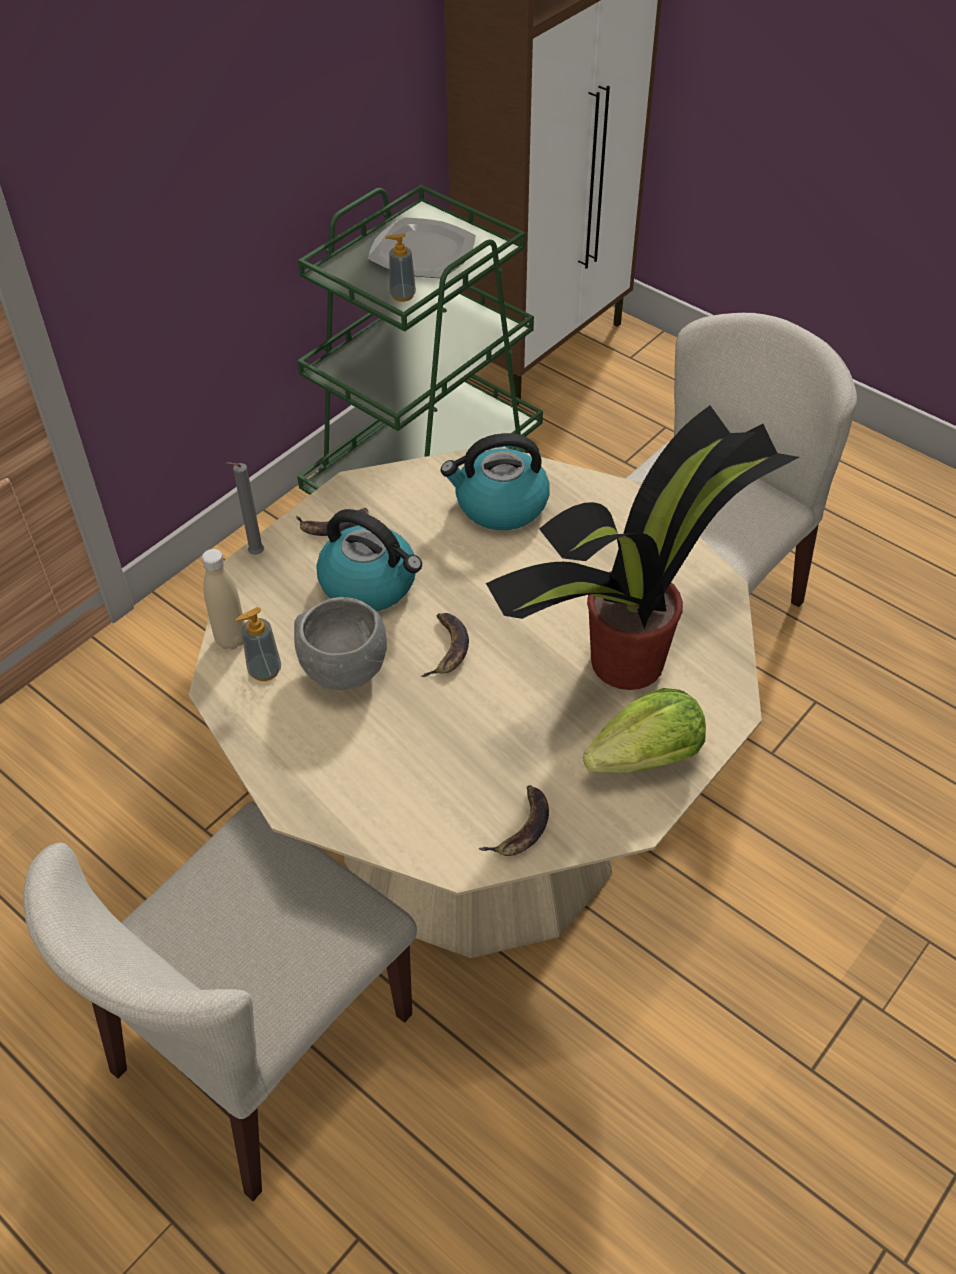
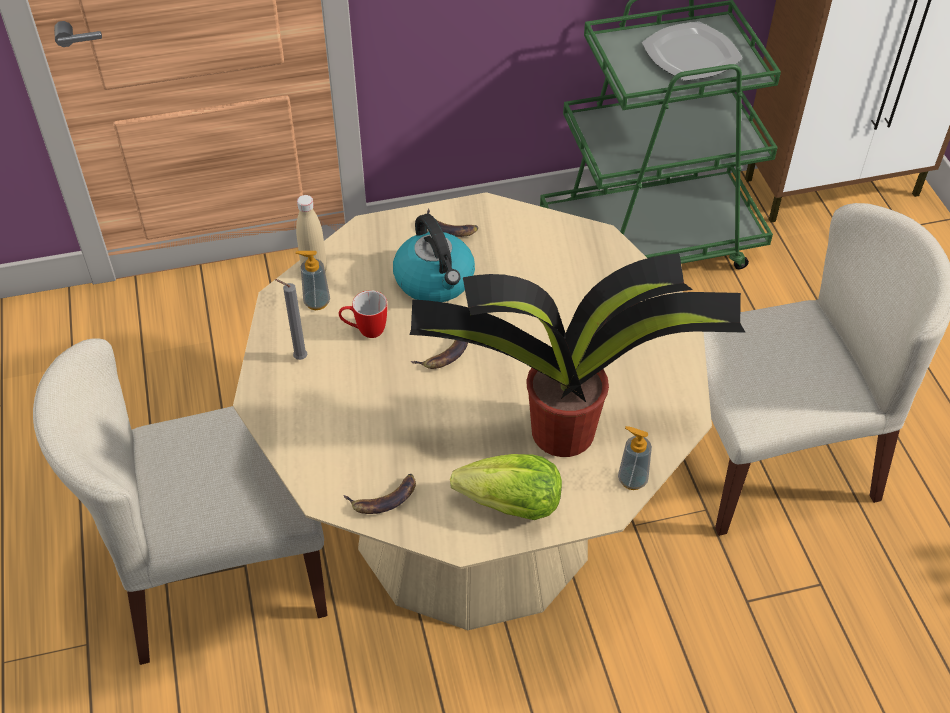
camera: 35 degrees right, 0 degrees up
(254, 555) = (378, 221): grey candle -> grey candle (298, 358)
(344, 672) = (365, 330): grey bowl -> mug
(402, 295) = (645, 82): soap dispenser -> soap dispenser (632, 480)
(500, 505) = (576, 272): kettle -> none

